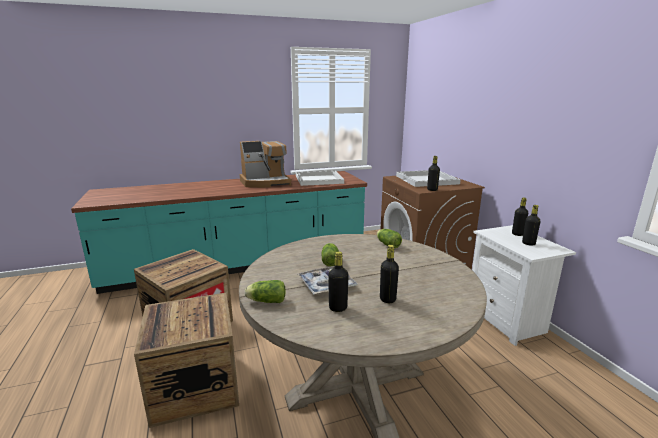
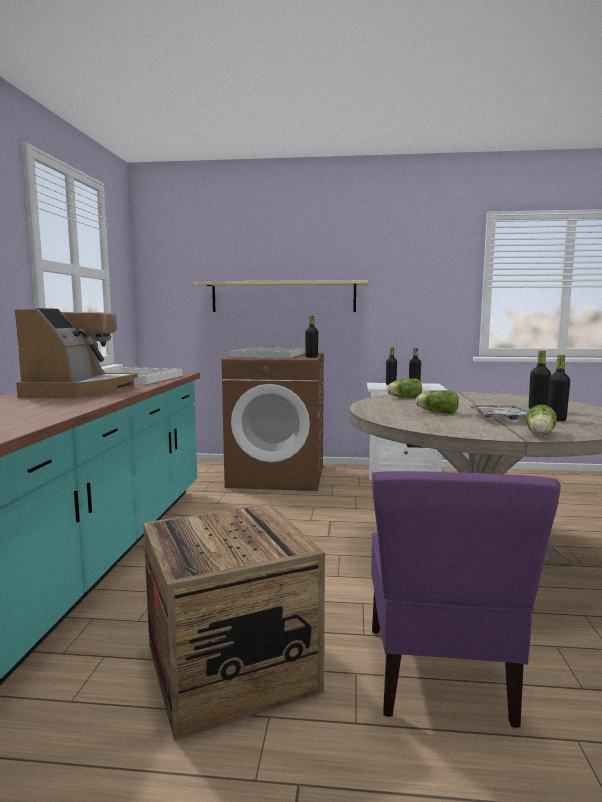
camera: 65 degrees left, 10 degrees down
(195, 386) = (440, 674): crate -> purple chair
(470, 131) = (283, 297): none -> beige shelf

